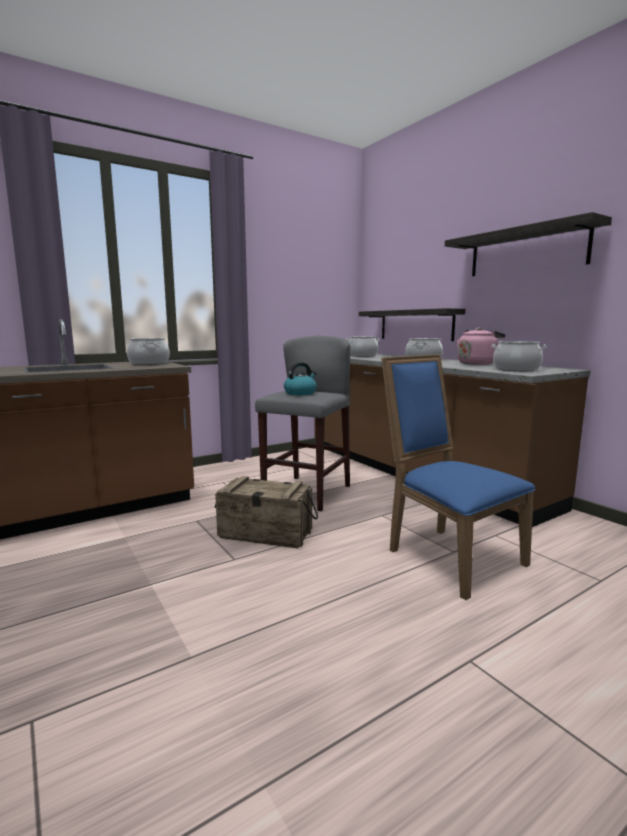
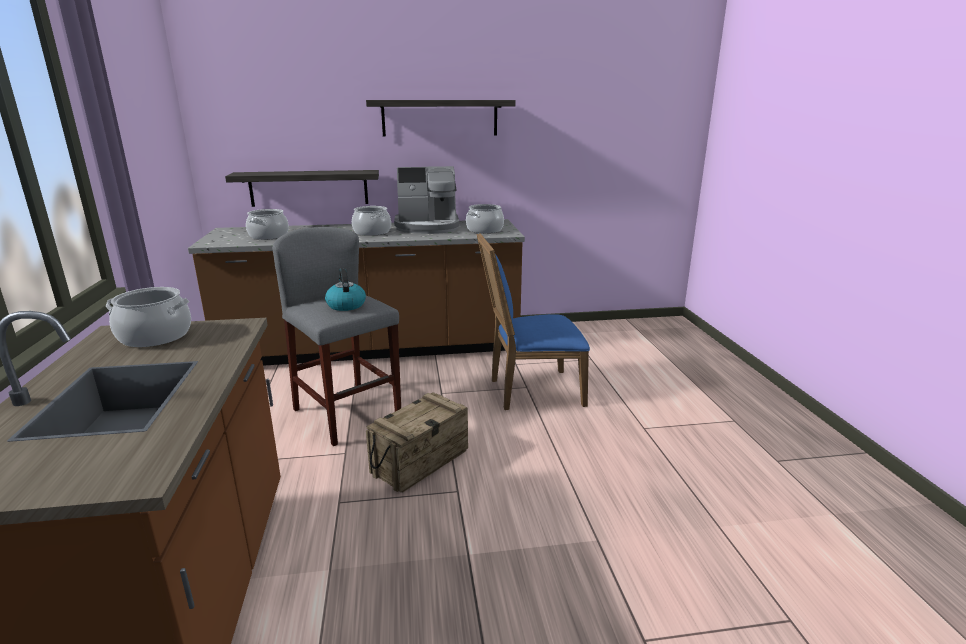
camera: 65 degrees left, 10 degrees up
(477, 364) = (428, 227): pink kettle -> coffee machine

